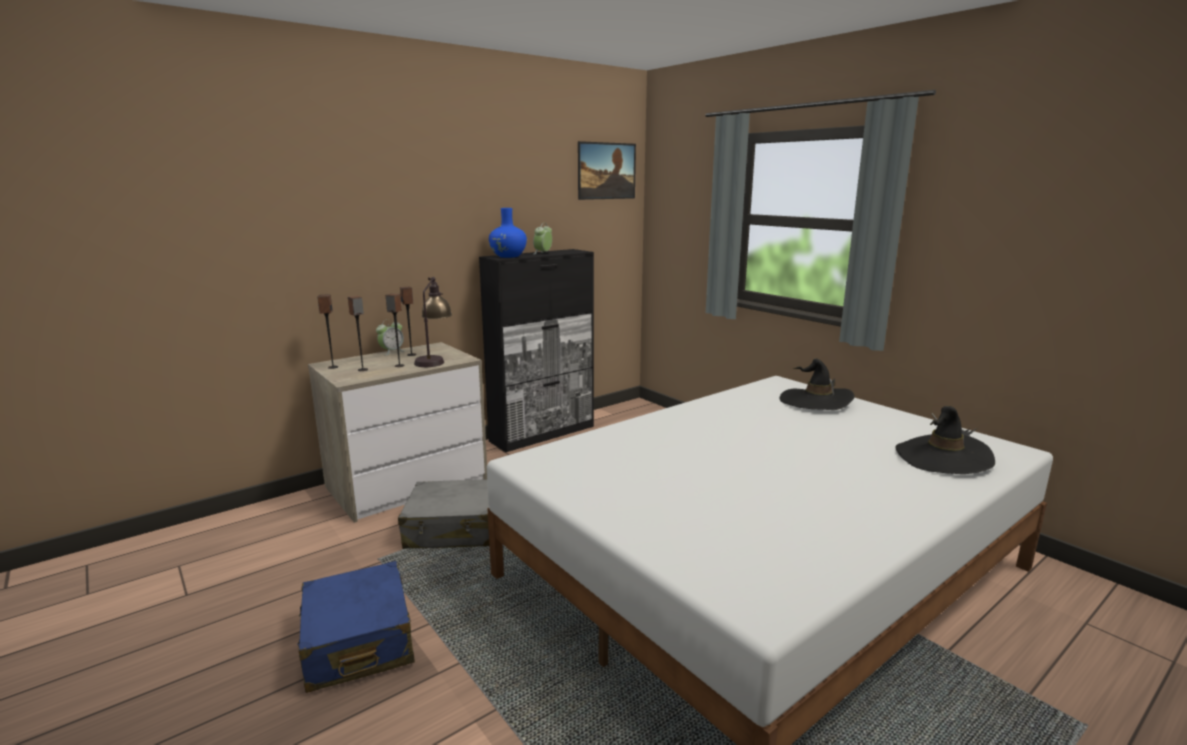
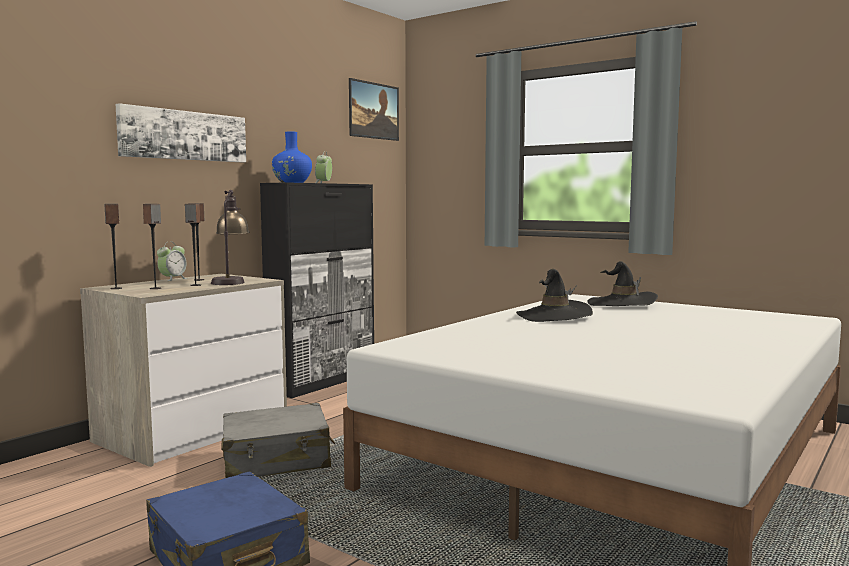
camera: 15 degrees left, 10 degrees down
(401, 220) = (184, 135): none -> picture
(942, 458) = (762, 324): black hat -> black hat (554, 316)

